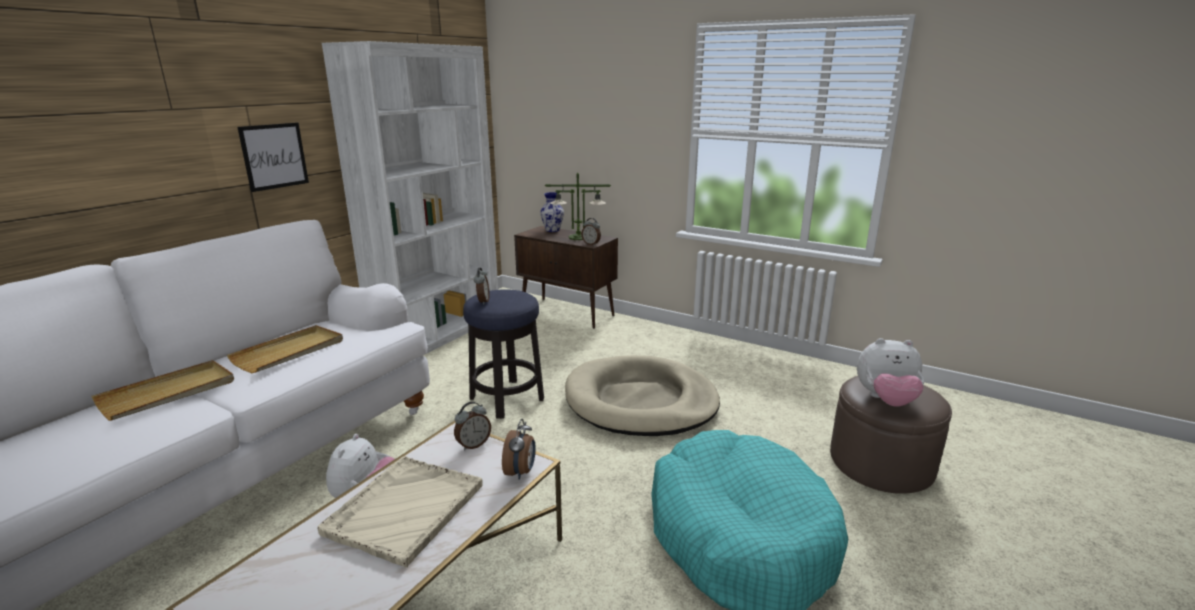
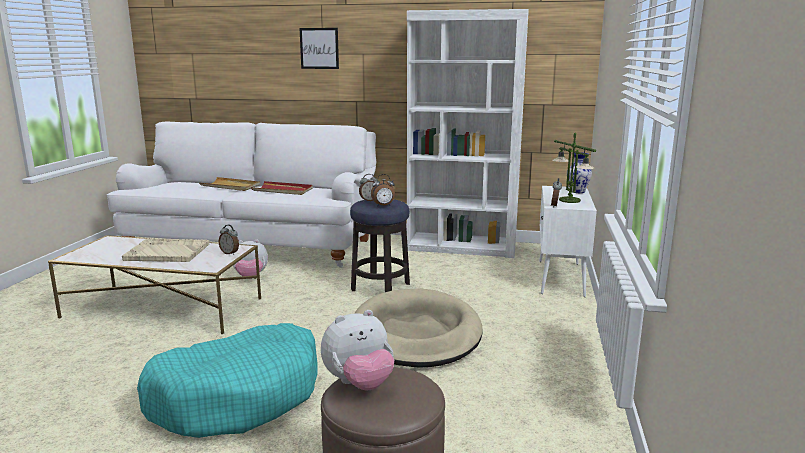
camera: 70 degrees right, 5 degrees down
(274, 156) = (373, 86): picture -> picture (319, 48)
(289, 352) = (283, 190): beige tray -> red tray
(521, 472) = (203, 267): alarm clock -> alarm clock (383, 206)
(568, 313) = (560, 278): brown cabinet -> white cabinet
(886, 400) = (359, 384): plush toy -> plush toy turned 105 degrees counterclockwise

